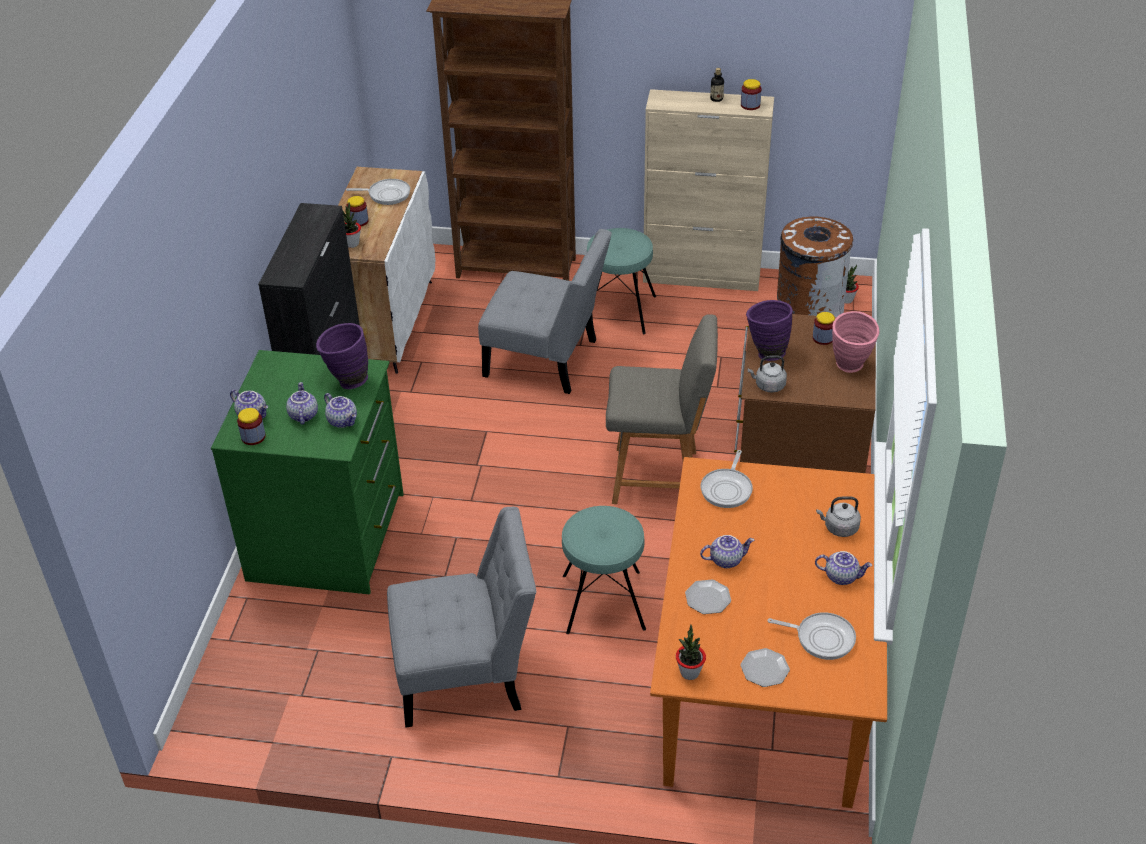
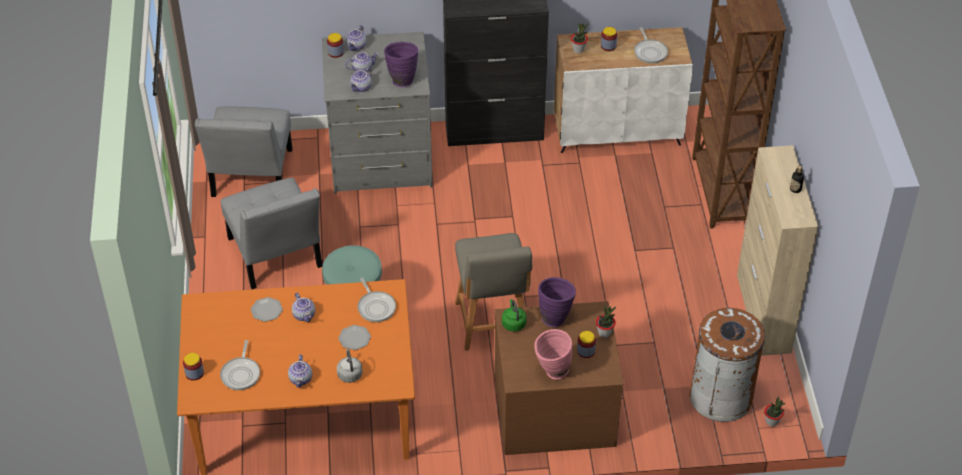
camera: 75 degrees right, 5 degrees up
(329, 537) = (381, 161): green dresser -> grey dresser
(547, 360) = (608, 234): grey chair -> grey chair (251, 177)
(619, 311) = (689, 267): turquoise stool -> none
(689, 672) = (200, 310): potted plant -> potted plant (604, 333)
(727, 489) = (376, 307): frying pan -> frying pan turned 120 degrees counterclockwise
(750, 105) = (794, 212): jar -> jar (194, 373)
(765, 669) = (209, 347): plate -> plate (354, 338)
(768, 386) = (513, 323): grey kettle -> green kettle

